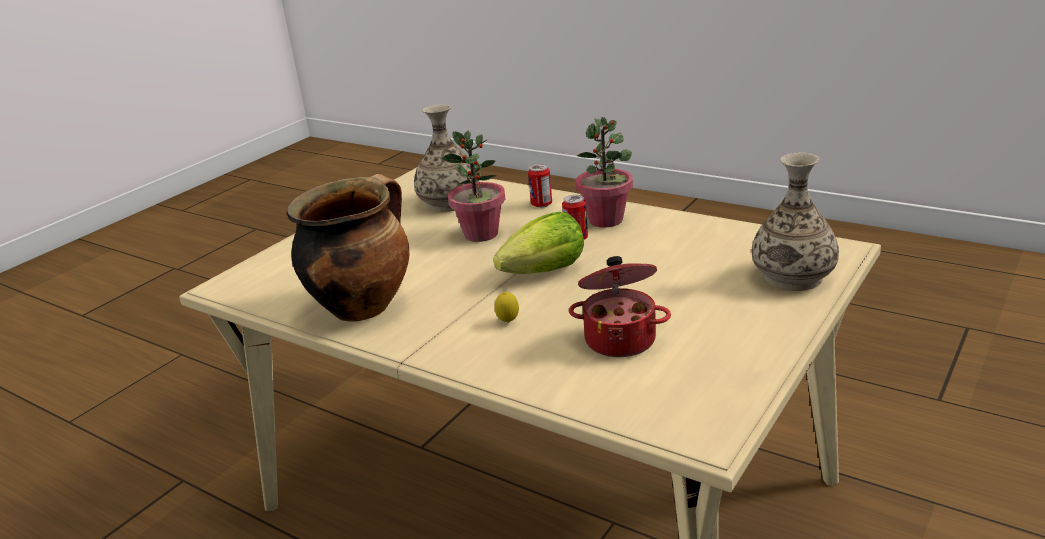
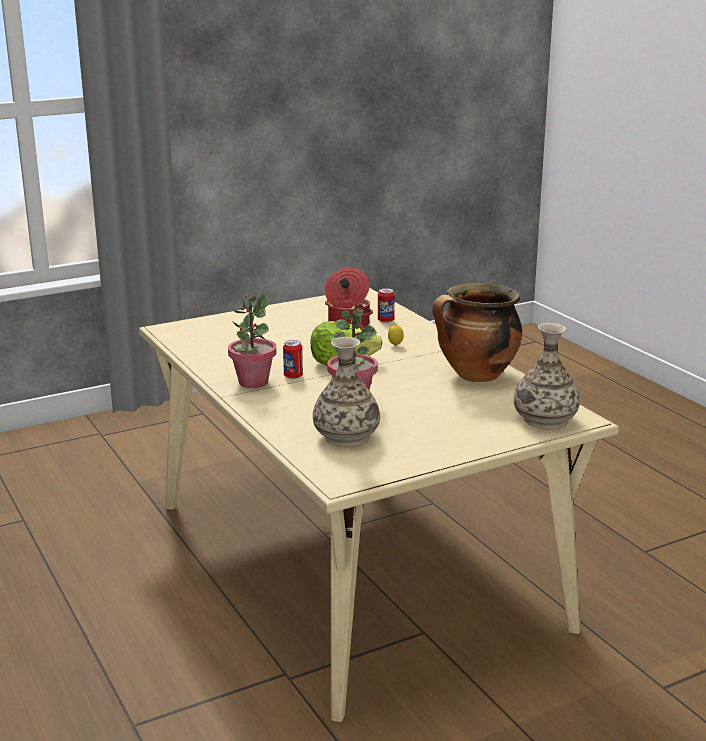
camera: 155 degrees left, 5 degrees down
(541, 204) = (276, 409): can -> can (386, 320)
(792, 277) = (219, 324): vase -> vase (545, 420)

